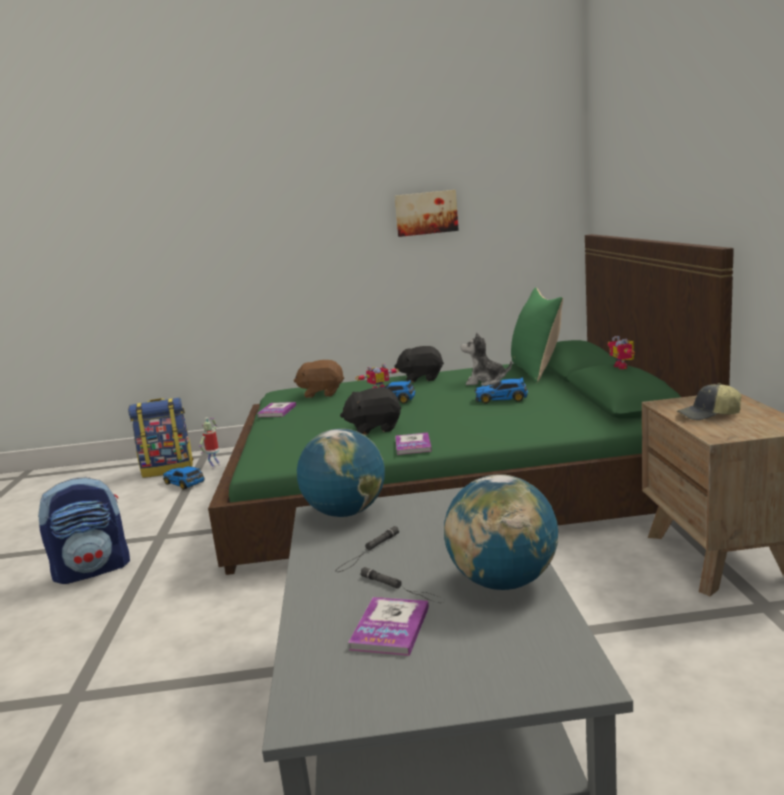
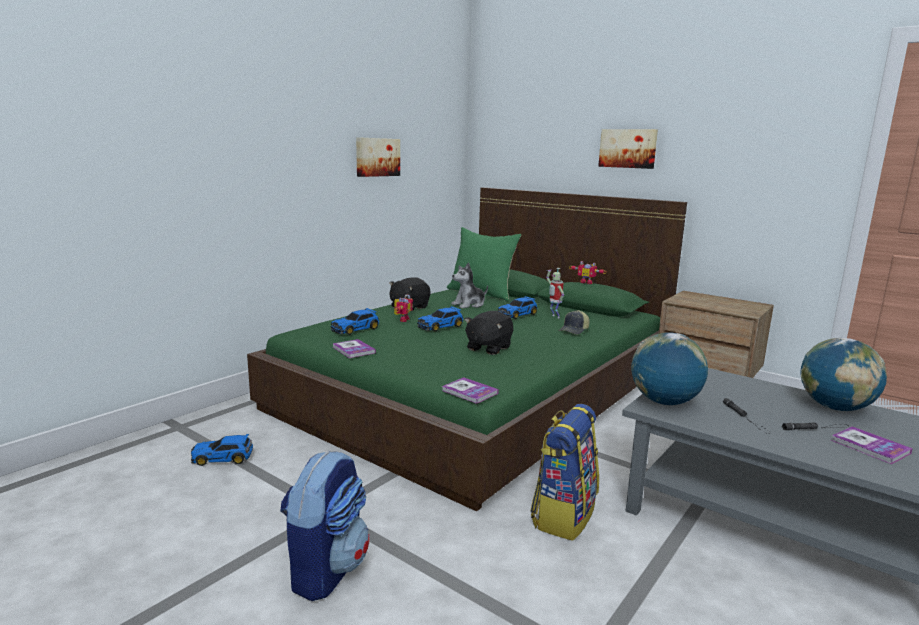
camera: 50 degrees left, 0 degrees up
(168, 469) = (161, 451): backpack -> backpack (563, 515)
(215, 466) = (223, 433): toy robot -> toy robot (554, 317)
(322, 393) = (356, 329): brown plush toy -> toy car
(413, 445) = (554, 353): book -> book (469, 392)
(690, 168) = (628, 148): none -> picture
(709, 415) = (714, 304): cap -> cap (574, 331)

